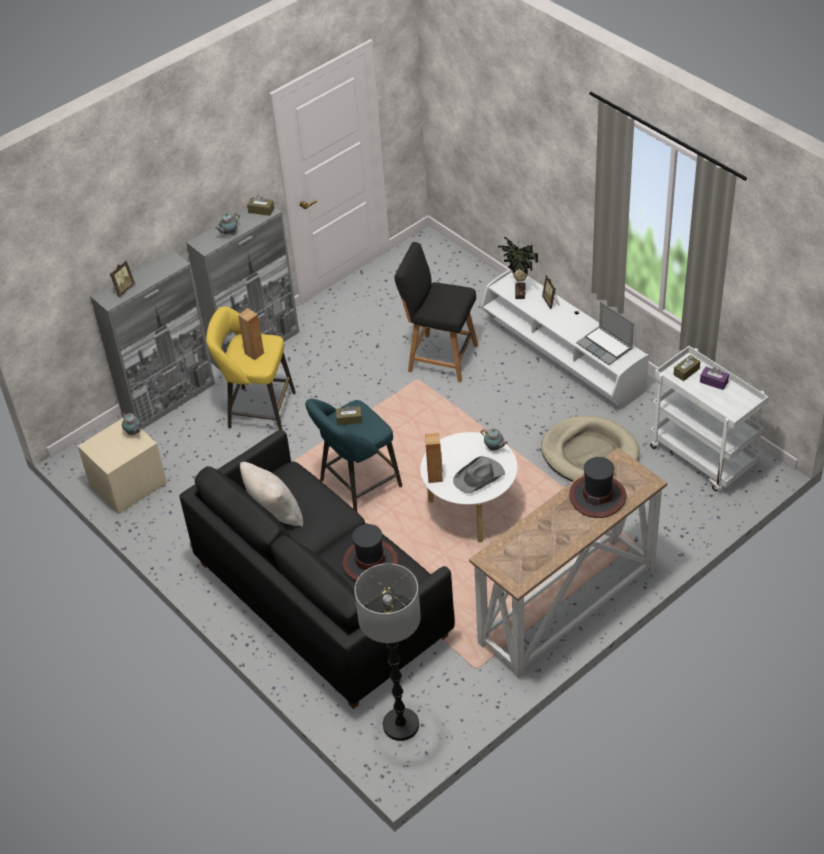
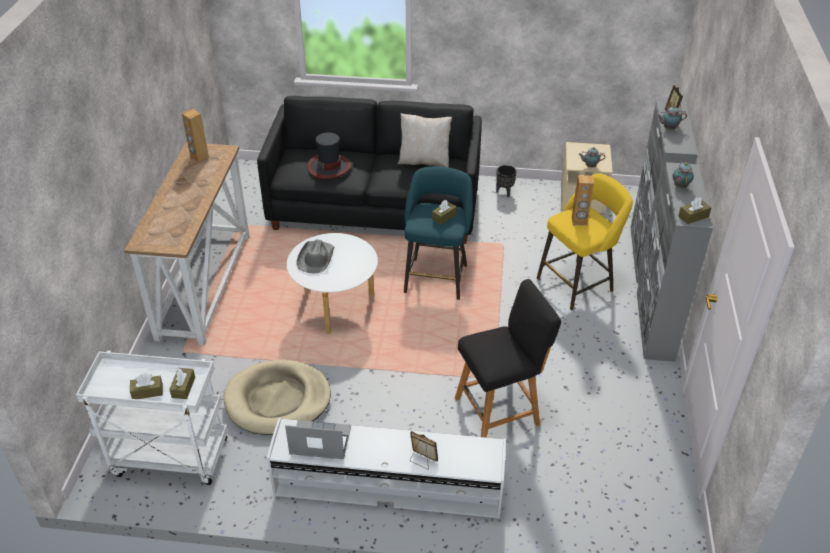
camera: 135 degrees right, 5 degrees down
(182, 538) = (505, 192): none -> black planter
(400, 725) = (258, 181): floor lamp -> none
(435, 476) = (350, 242): brown speaker -> brown speaker (199, 157)
(494, 448) = (325, 283): teapot -> teapot (668, 128)
(518, 292) = (466, 451): potted plant -> none
(597, 496) = (175, 216): hat -> none
(714, 382) = (147, 392): purple tissue box -> brown tissue box

